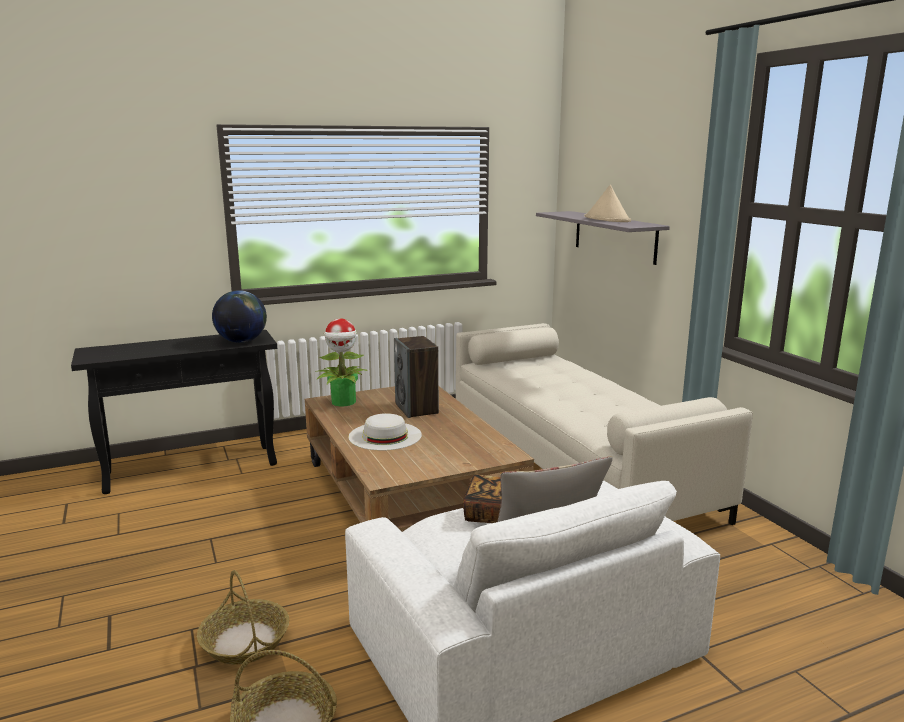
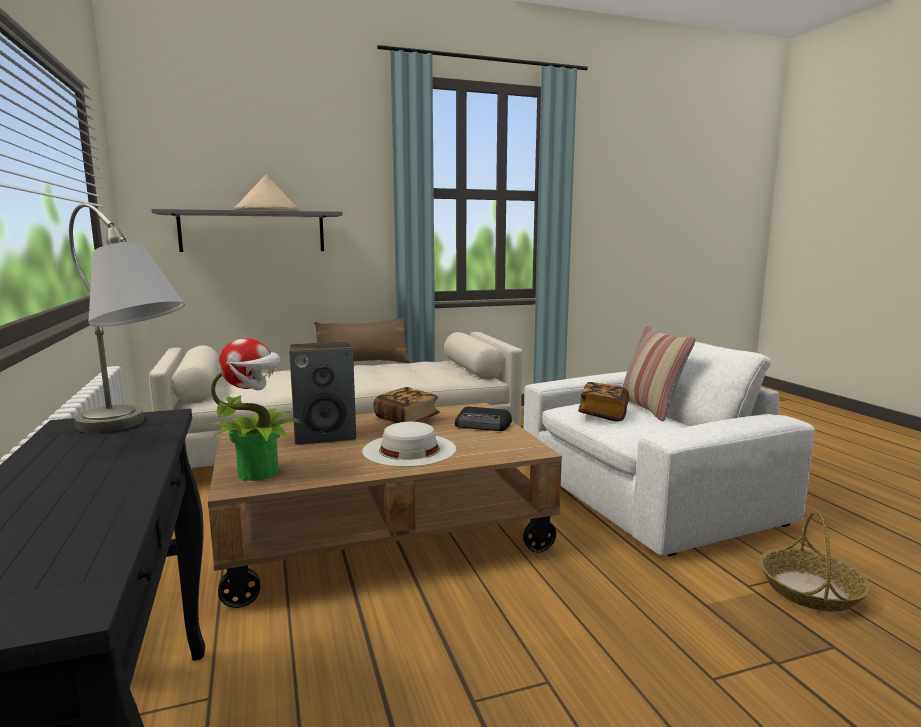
camera: 85 degrees left, 5 degrees down
(241, 341) = (133, 430): globe -> grey table lamp
(244, 641) = (713, 628): basket -> none
(452, 459) = (483, 425): none -> radio
(461, 430) = (407, 419): none -> book
(641, 393) = (363, 364): none -> brown pillow

